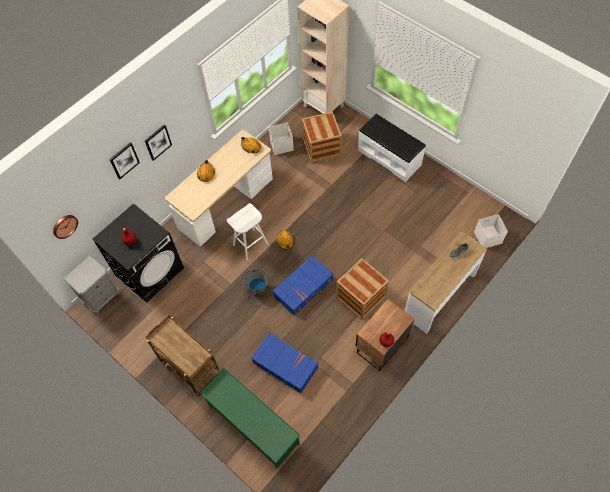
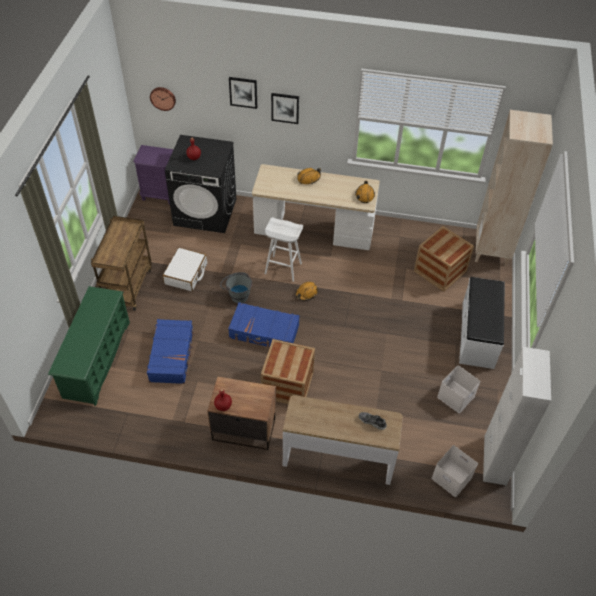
camera: 55 degrees right, 10 degrees down
(101, 297) = (160, 194): grey nightstand -> purple nightstand
(208, 317) = (186, 274): none -> white suitcase
(282, 145) = (414, 239): white storage box -> white storage box (456, 397)
(488, 206) = (495, 460): none -> white cabinet

